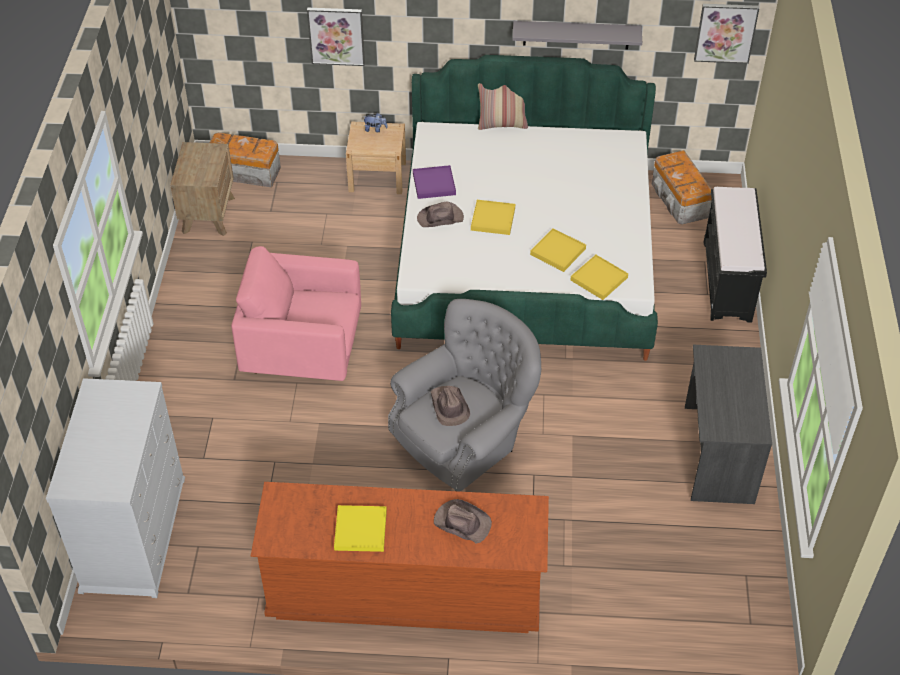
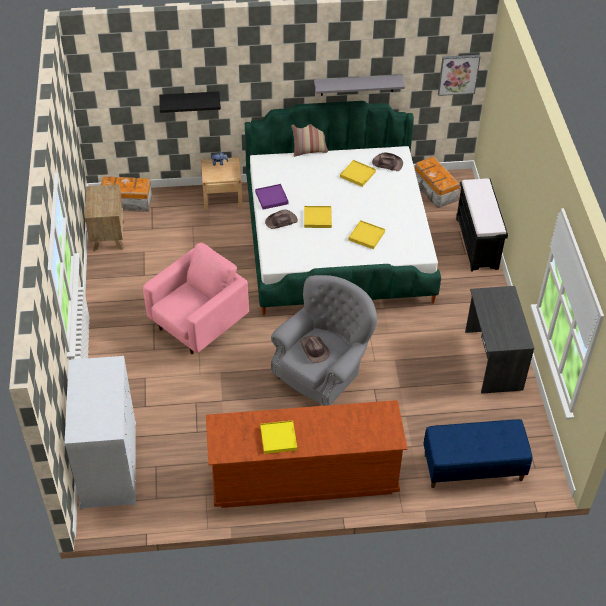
camera: 10 degrees left, 0 degrees up
(304, 351) = (198, 324): pink armchair -> pink armchair turned 135 degrees clockwise
(336, 35) = (190, 101): picture -> black shelf
(462, 522) = (344, 424): brown hat -> brown hat (387, 163)
(599, 279) = (398, 251): yellow tray -> yellow tray (357, 174)
(656, 610) = (473, 467): none -> blue bench

